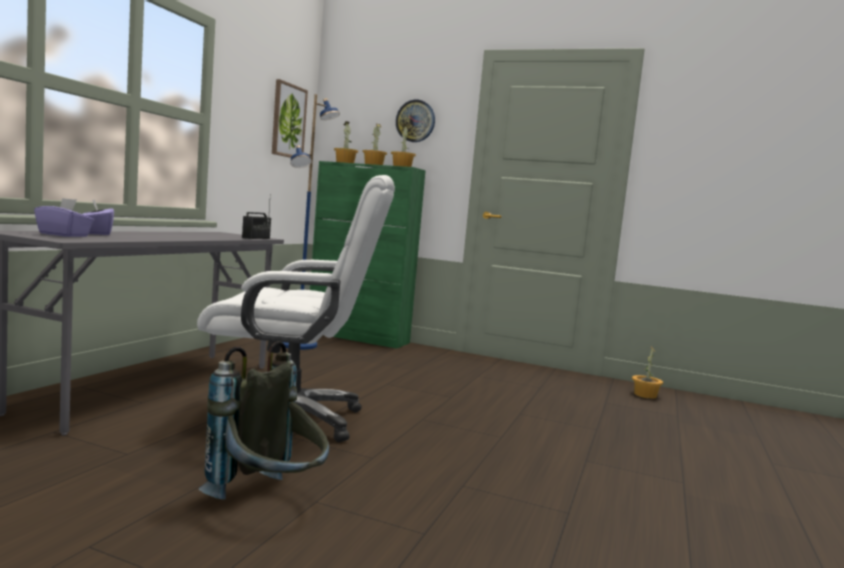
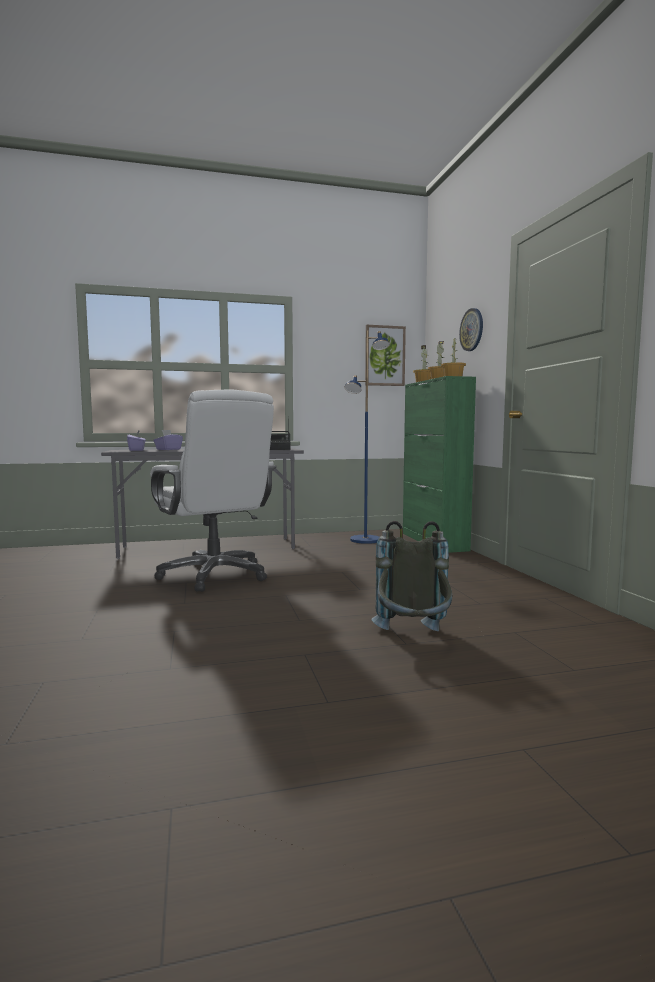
camera: 55 degrees right, 0 degrees up
(269, 500) = (87, 602): grey backpack -> grey backpack (413, 639)
(644, 395) = (610, 643): potted plant -> none

